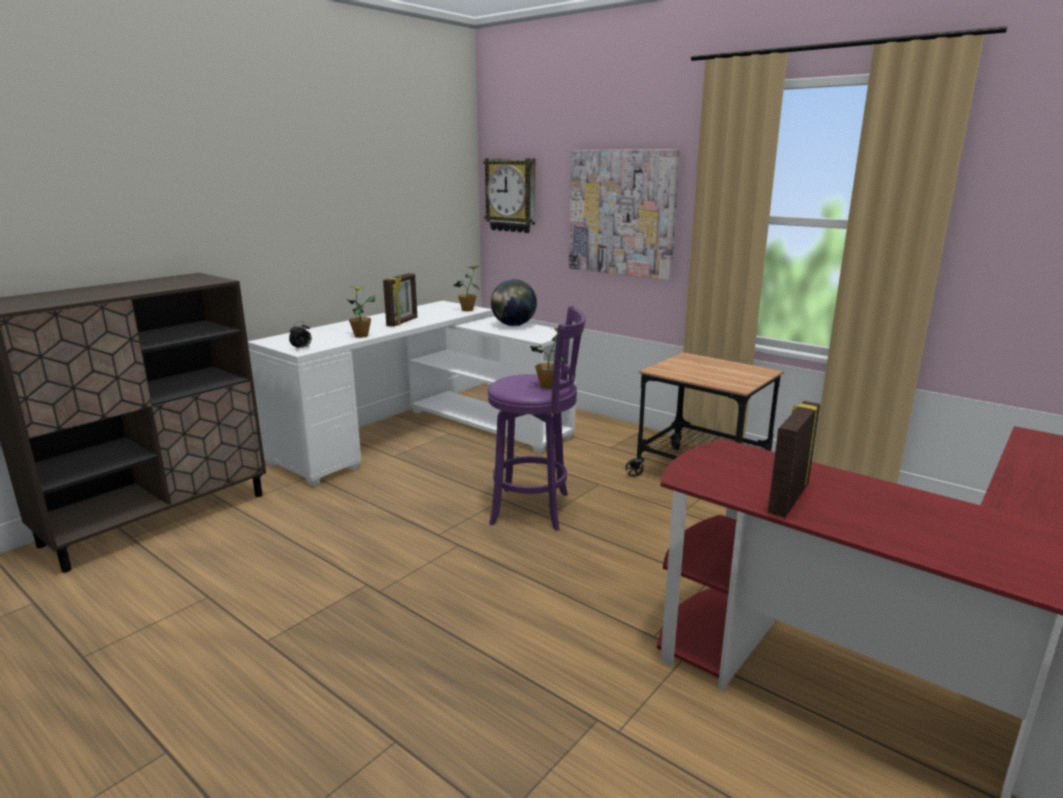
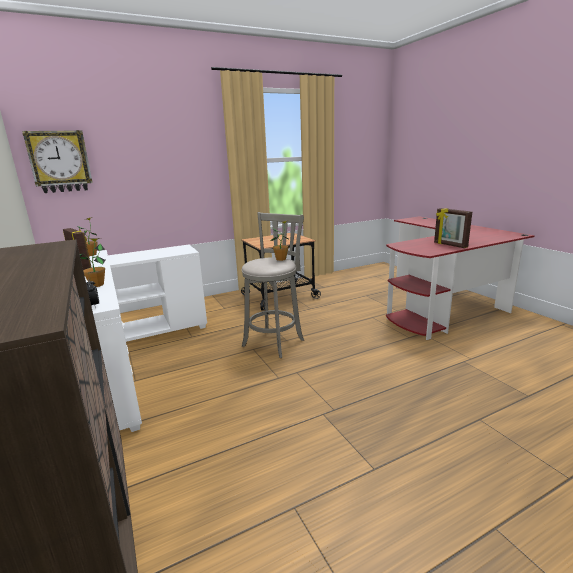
camera: 65 degrees left, 0 degrees up
(513, 325) = (144, 253): globe -> none
(535, 509) = (275, 341): purple stool -> grey stool
(622, 213) = (170, 166): picture -> none

